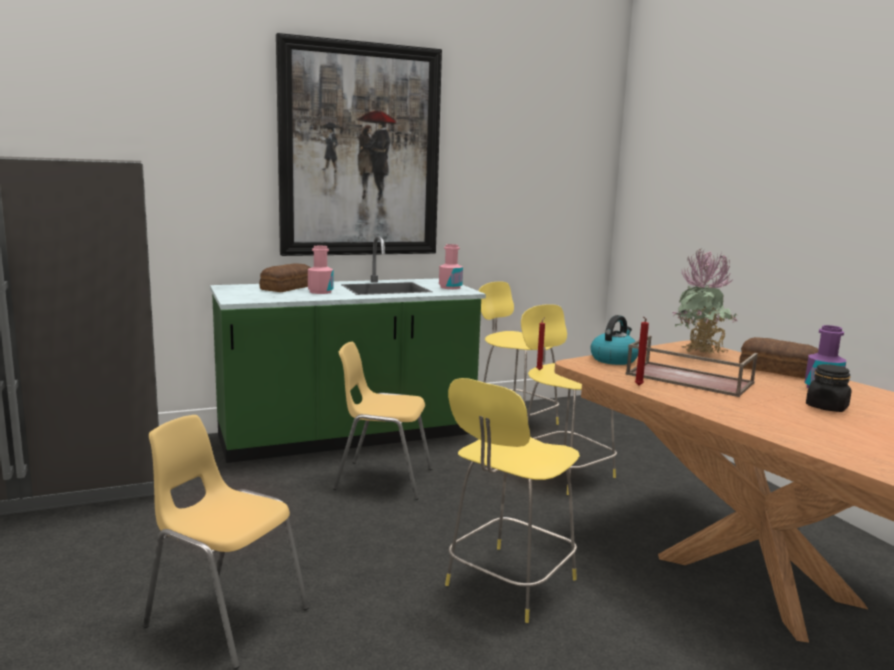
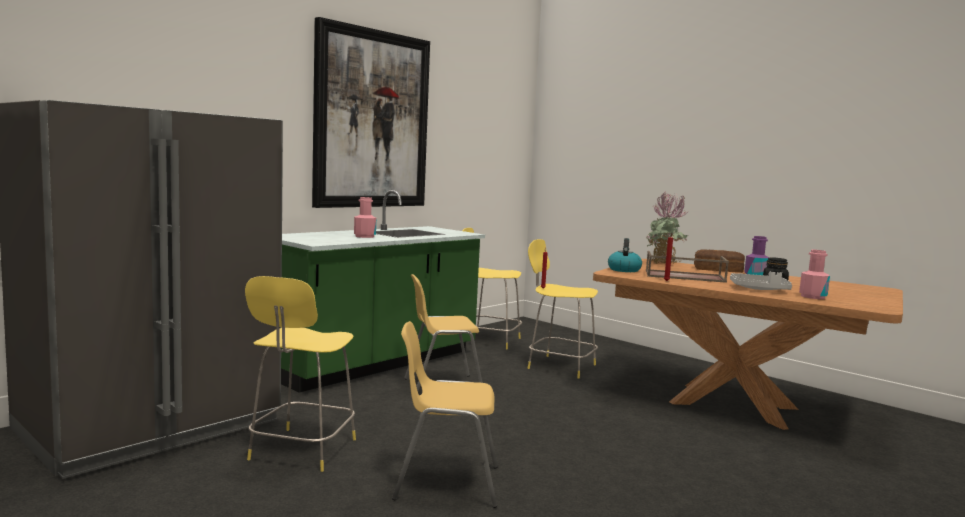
camera: 25 degrees left, 5 degrees down
(288, 288) = (331, 235): bread -> none
(450, 287) = (450, 231): pink bottle -> pink bottle (812, 297)
(508, 584) = (604, 431): yellow stool -> yellow stool (301, 451)
(772, 416) = (759, 289): none -> grey tray

